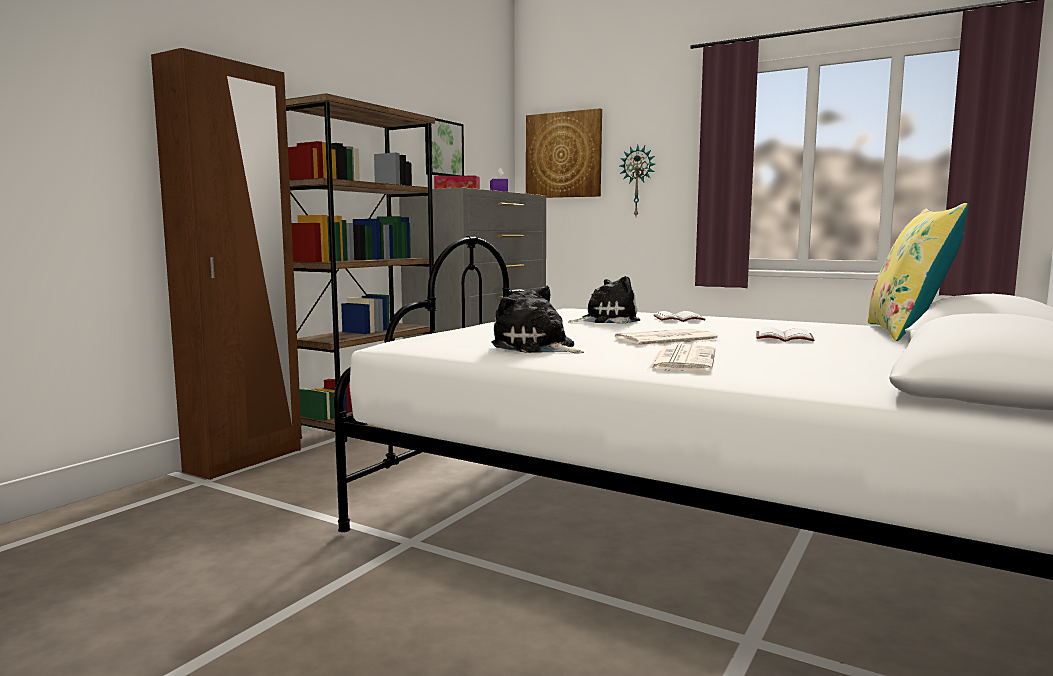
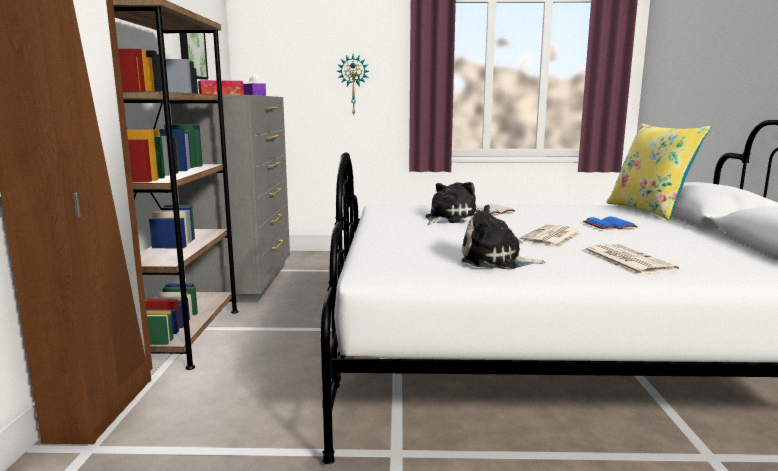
camera: 30 degrees left, 5 degrees up
(563, 155) = (281, 58): picture -> none
(783, 338) = (609, 226): white book -> blue book

